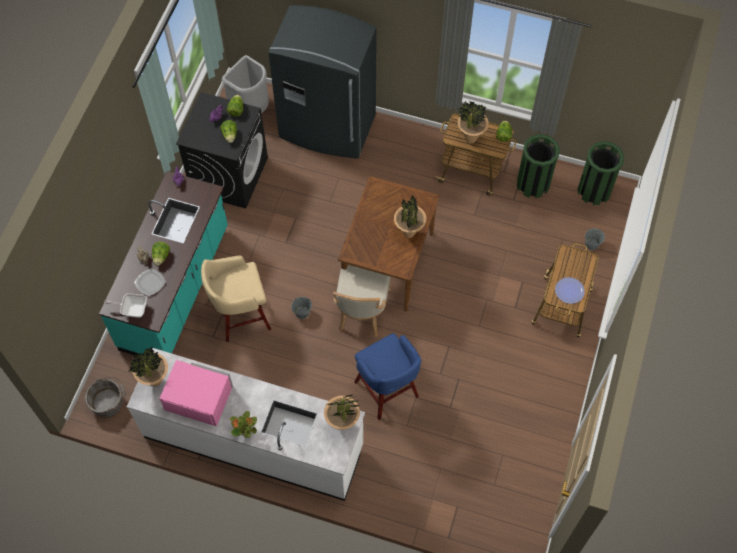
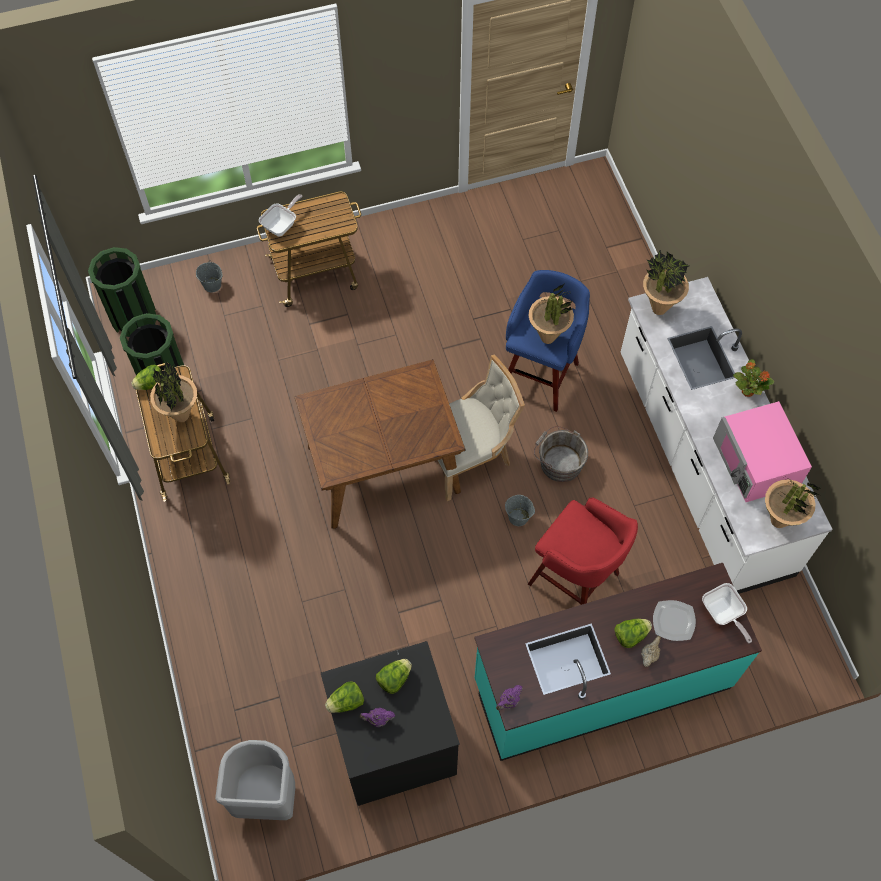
camera: 125 degrees left, 0 degrees up
(109, 402) = (794, 647): grey bucket -> grey bucket (558, 462)
(241, 316) = (576, 581): beige stool -> red stool
(327, 128) = (232, 669): grey fridge -> none
(409, 233) = (373, 395): potted plant -> potted plant (548, 337)
(569, 290) = (326, 215): plate -> none
(578, 260) = (282, 225): none -> frying pan

